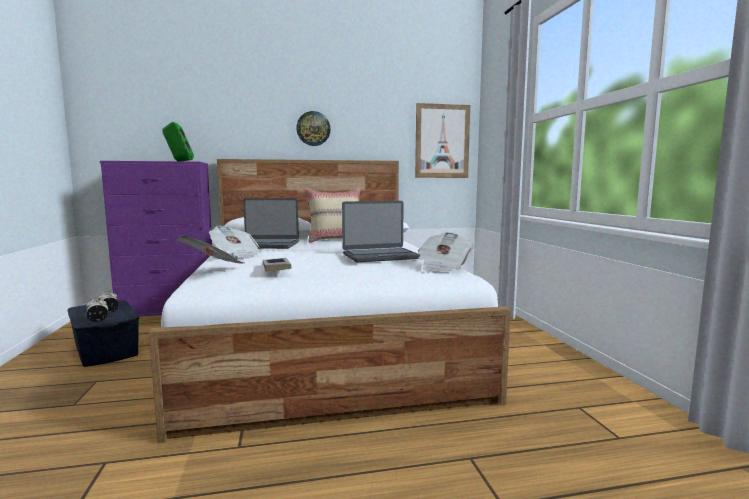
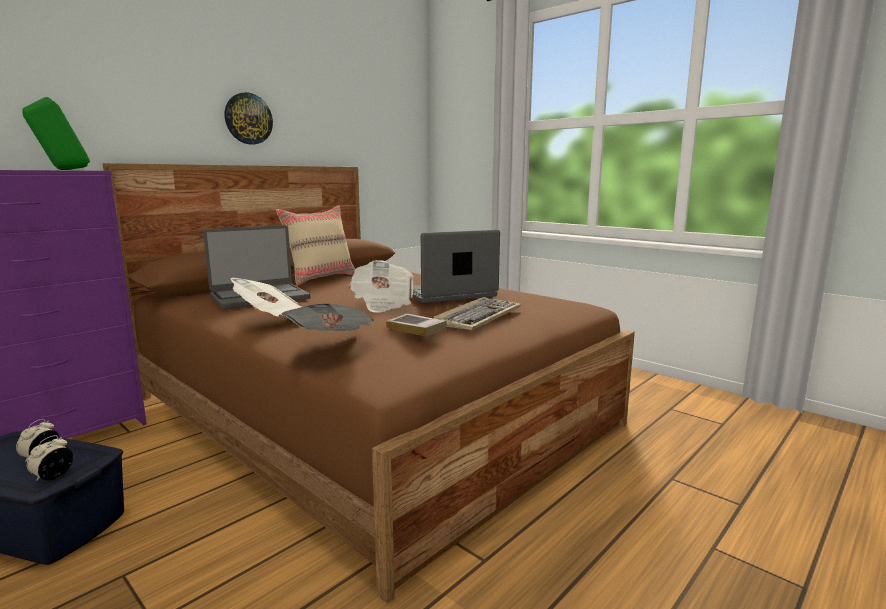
camera: 35 degrees left, 5 degrees up
(325, 339) = (367, 409): white bed -> brown bed
(350, 270) = (478, 317): none -> keyboard
(380, 256) = (449, 294): laptop -> laptop turned 150 degrees counterclockwise
(442, 141) = (397, 142): picture -> none
(443, 267) = (545, 299): newspaper -> newspaper (382, 304)

